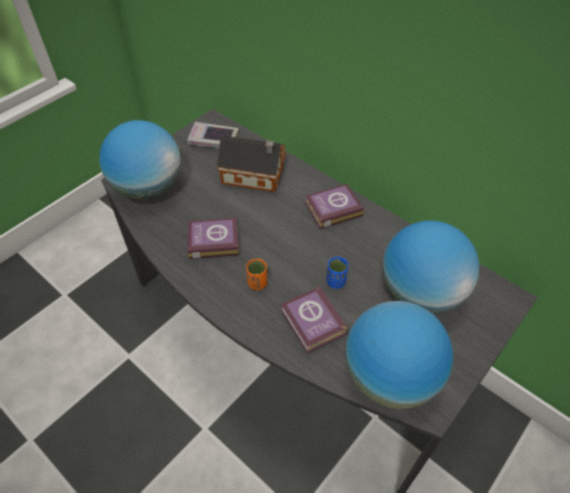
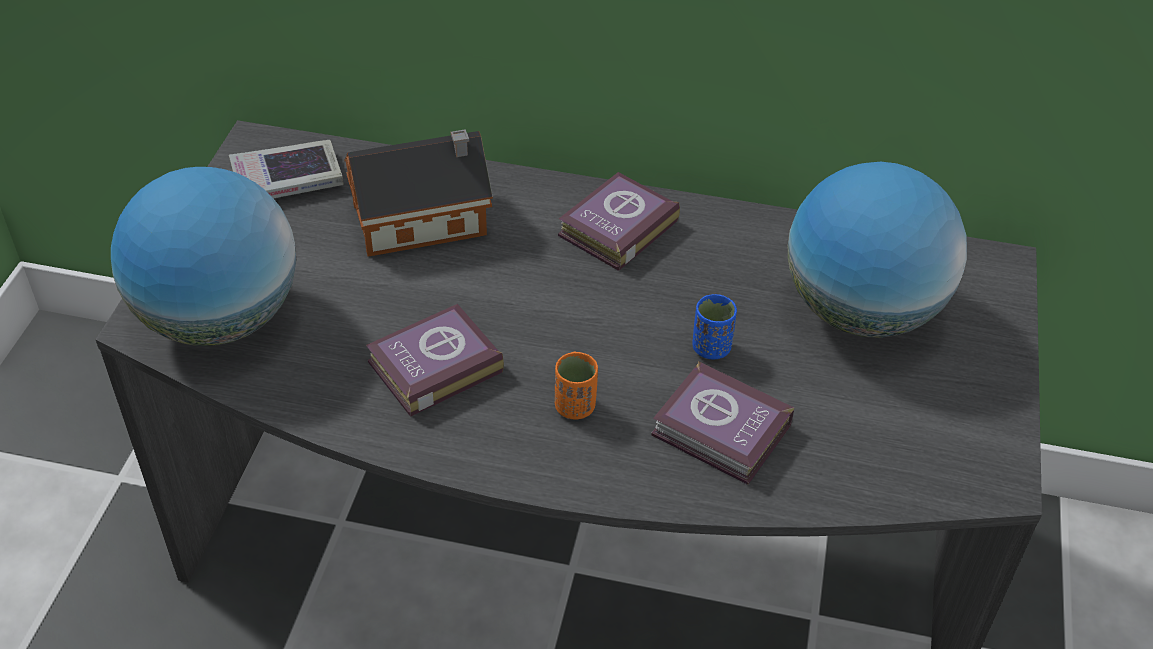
camera: 30 degrees left, 5 degrees down
(389, 376) = (904, 461): globe -> none

